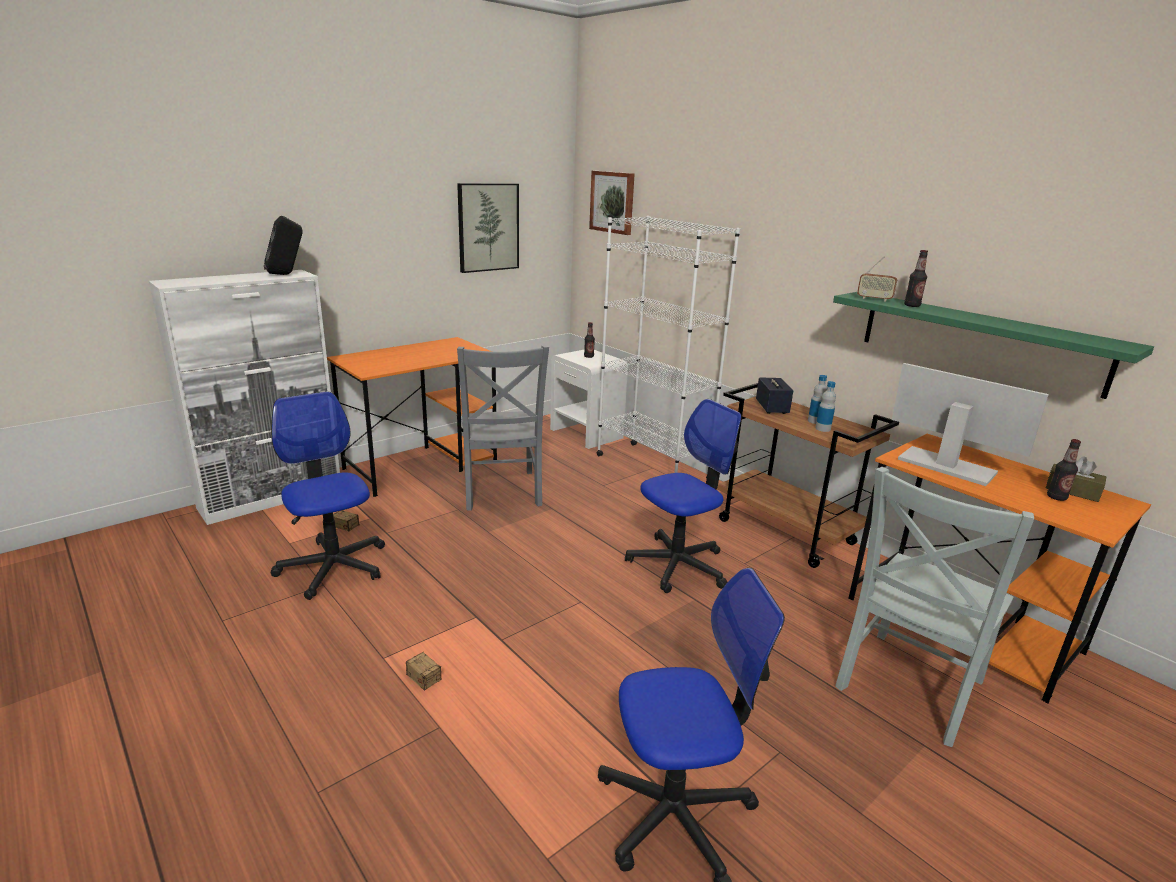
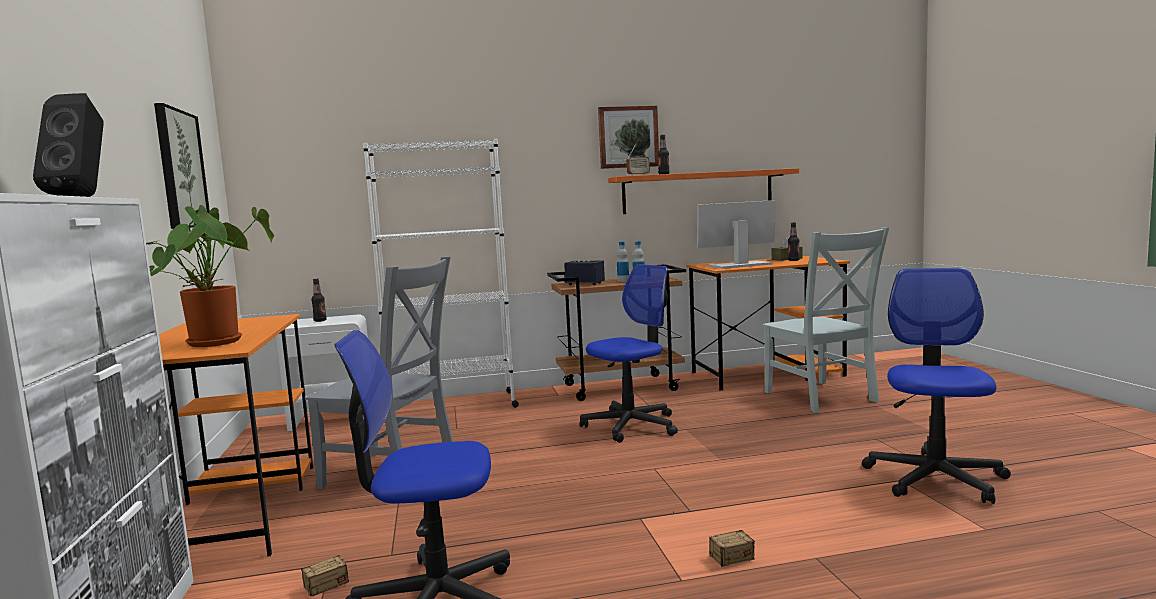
camera: 60 degrees left, 15 degrees down
(391, 362) = (215, 341): none -> potted plant
(613, 202) = (300, 142): picture -> picture (628, 137)
(678, 565) = (631, 425): office chair -> office chair turned 60 degrees clockwise
(978, 341) = (698, 192): green shelf -> orange shelf

